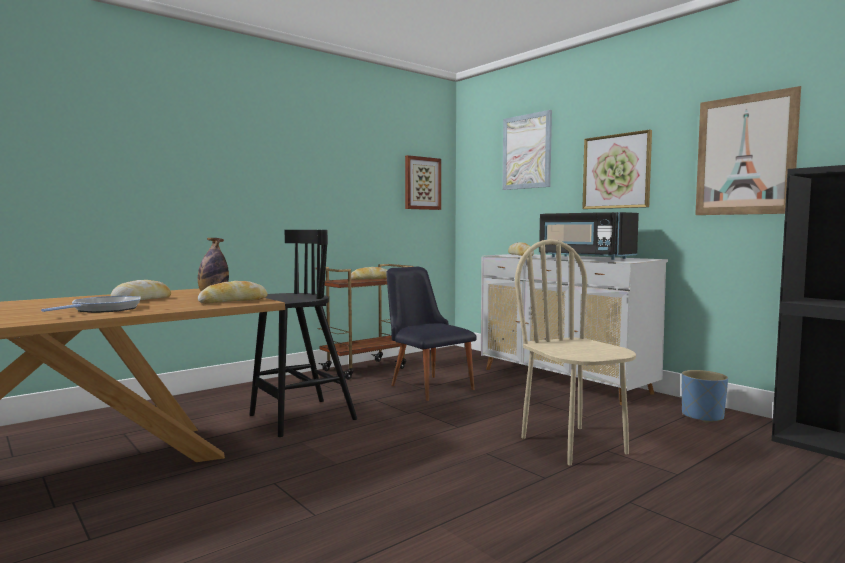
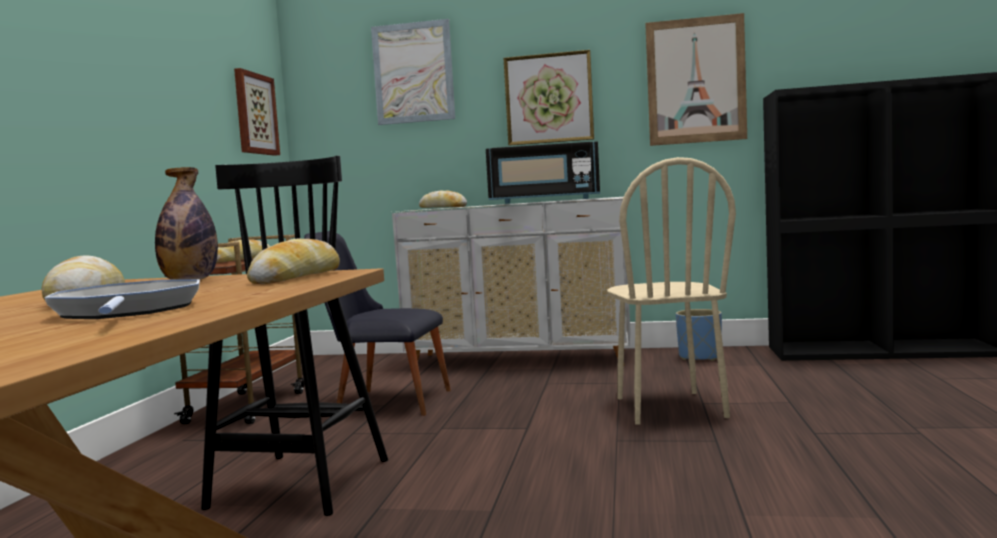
camera: 40 degrees left, 0 degrees up
(574, 445) = (669, 407): beige chair -> beige chair turned 120 degrees counterclockwise

